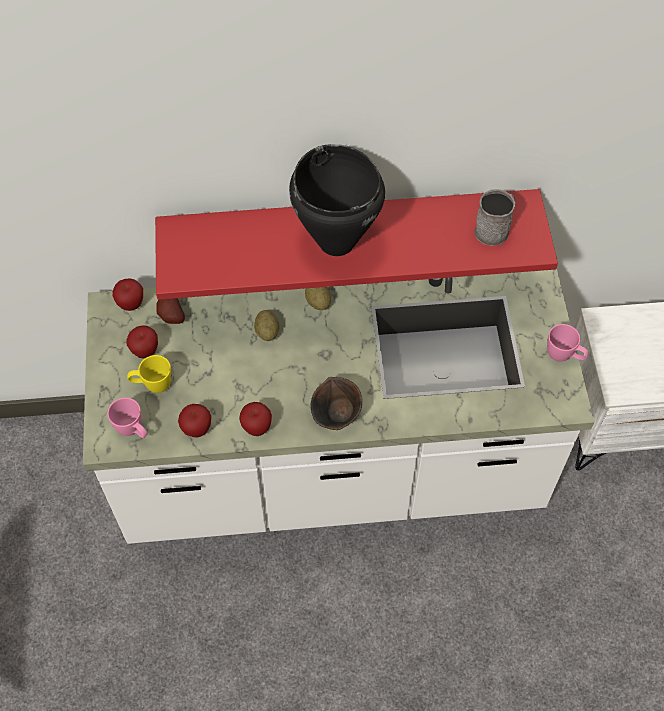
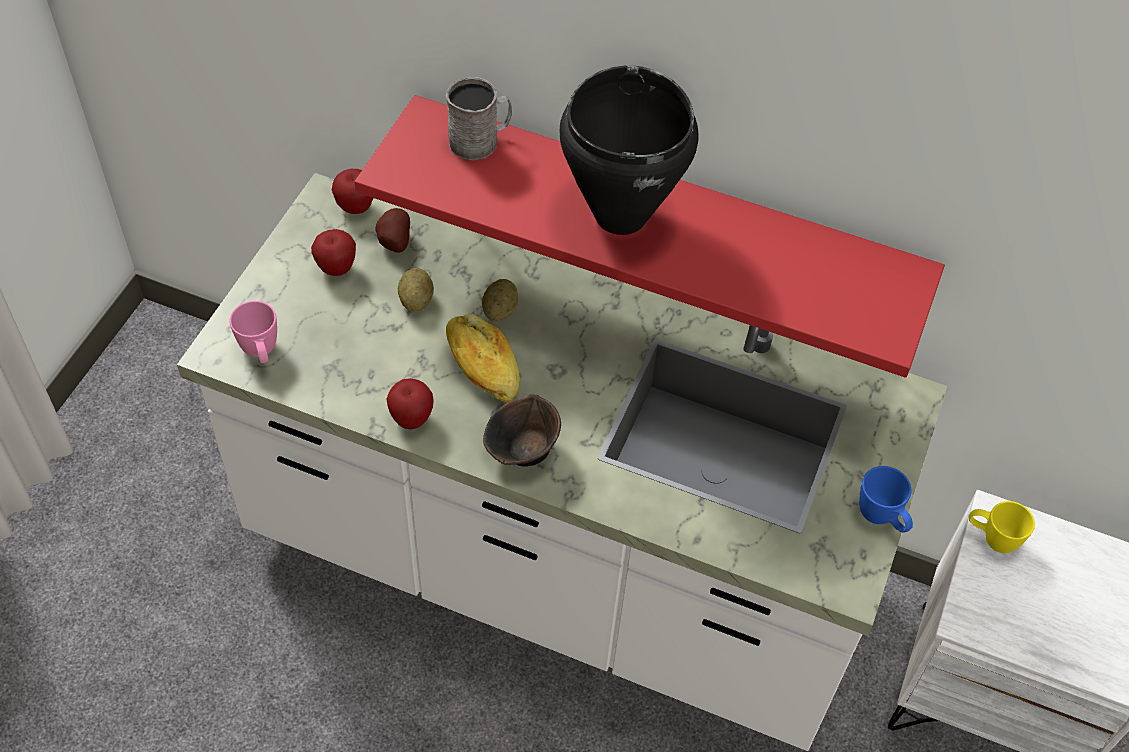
camera: 25 degrees right, 5 degrees down
(152, 385) = (319, 311): yellow mug -> yellow mug (991, 539)
(197, 429) = (337, 387): apple -> none
(278, 373) = (482, 366): none -> bread
(318, 302) = (588, 303): potato -> potato (416, 300)
(494, 229) = (846, 287): grey mug -> grey mug (480, 141)
(564, 356) = (882, 519): pink mug -> blue mug

